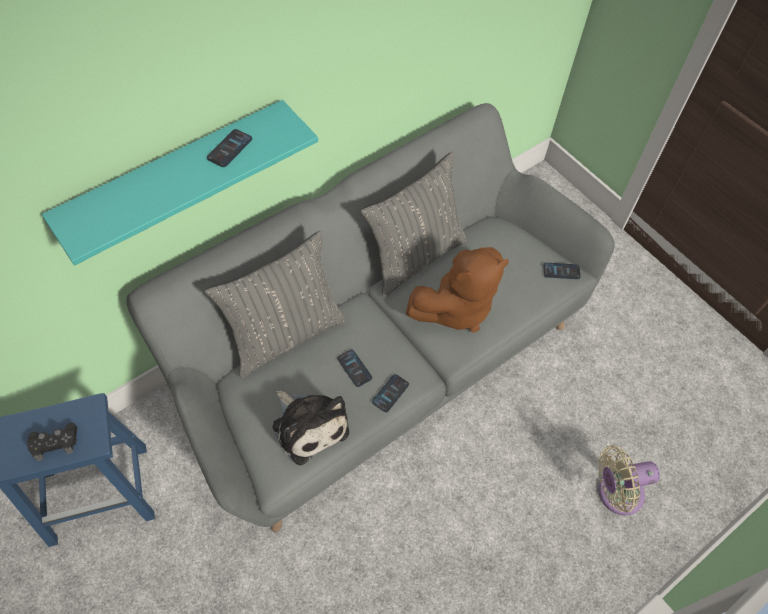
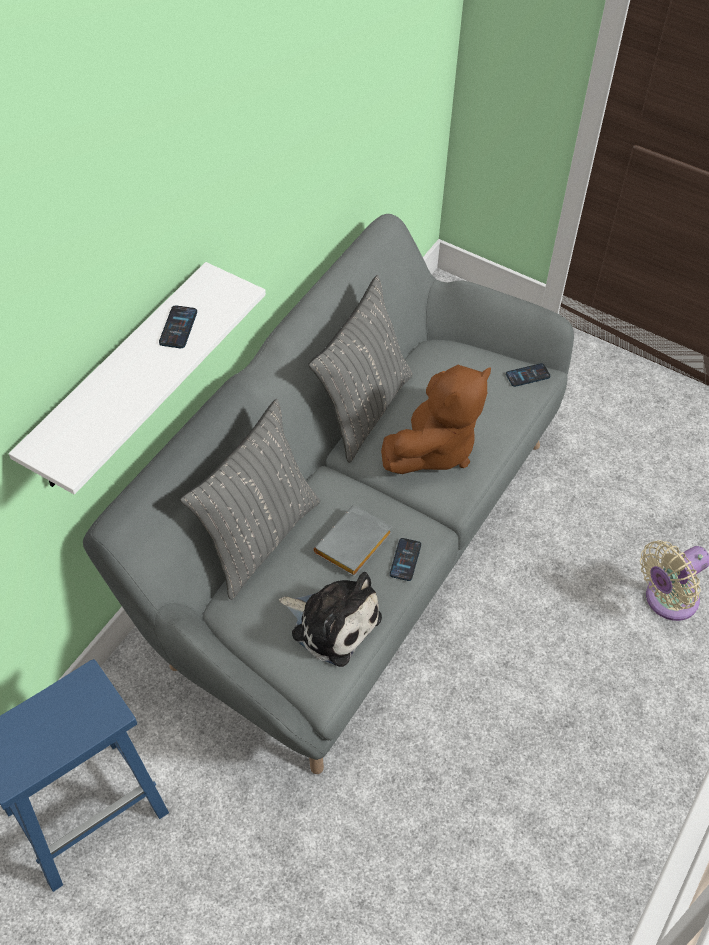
camera: 20 degrees left, 5 degrees down
(55, 443) = (66, 730): black game controller -> none
(177, 179) = (120, 380): turquoise shelf -> white shelf
(354, 368) = (353, 547): phone -> grey book

